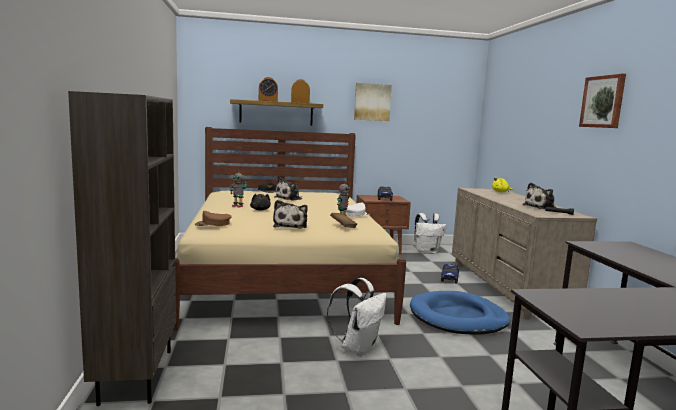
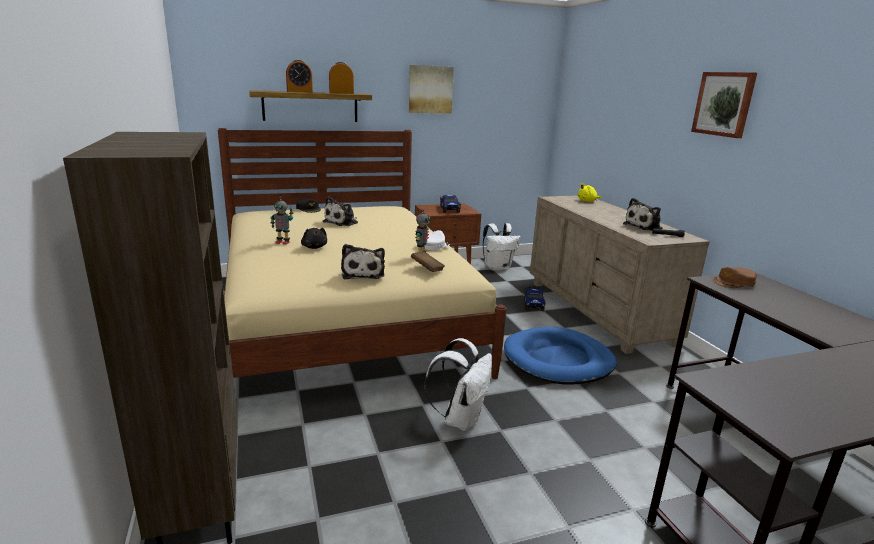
camera: 10 degrees left, 10 degrees up
(213, 224) = (263, 280): brown cap -> brown cap (734, 282)

